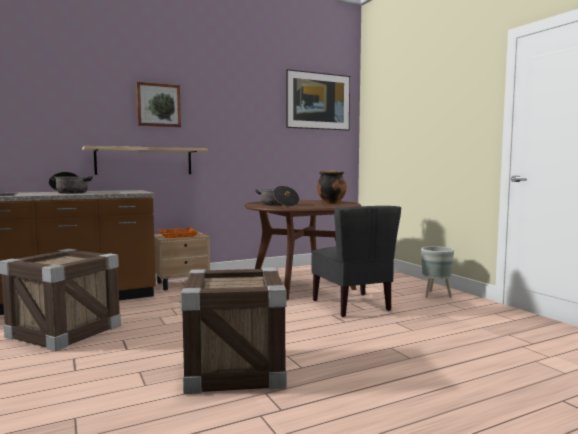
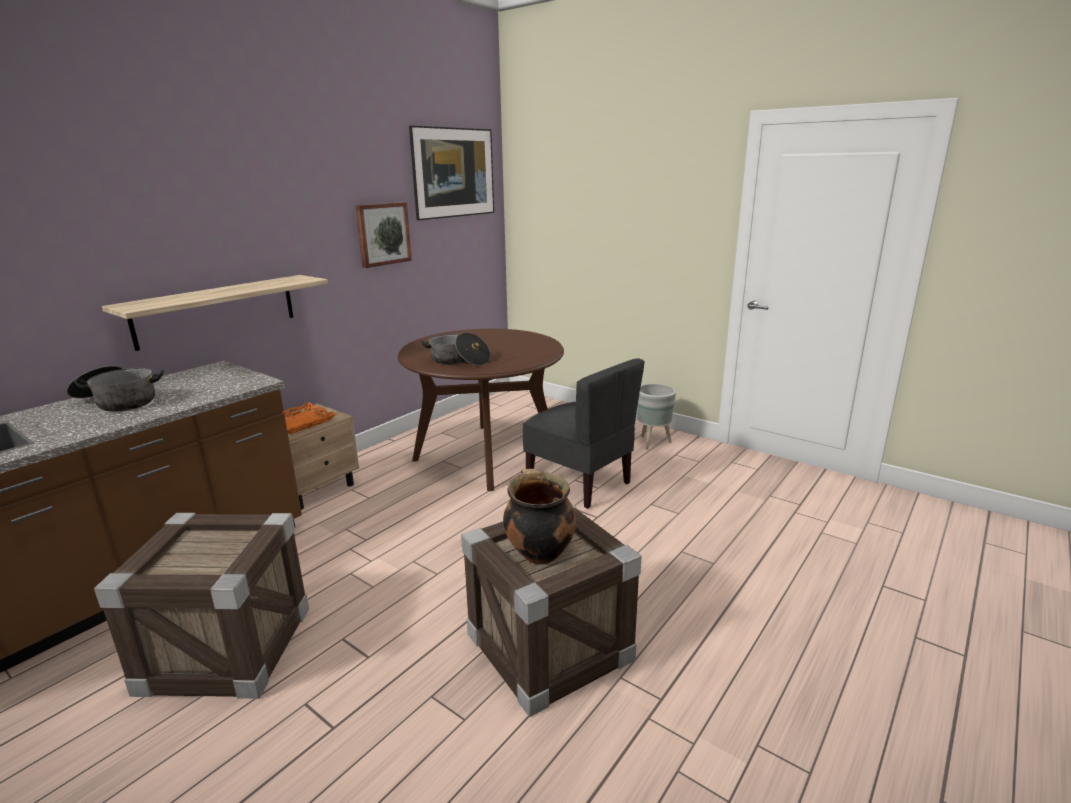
camera: 25 degrees left, 15 degrees up
(158, 105) = (224, 209): picture -> picture (383, 234)
(331, 203) = (518, 342): cooking pot -> cooking pot (538, 552)

